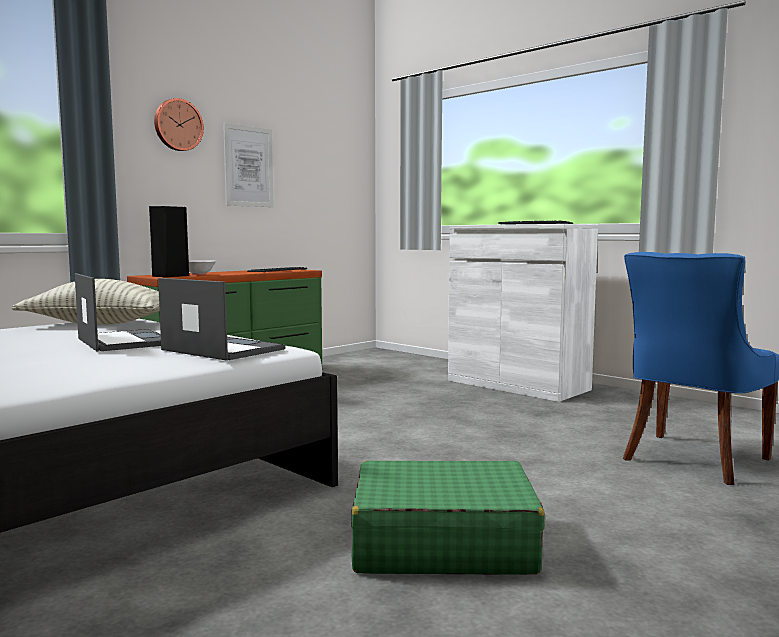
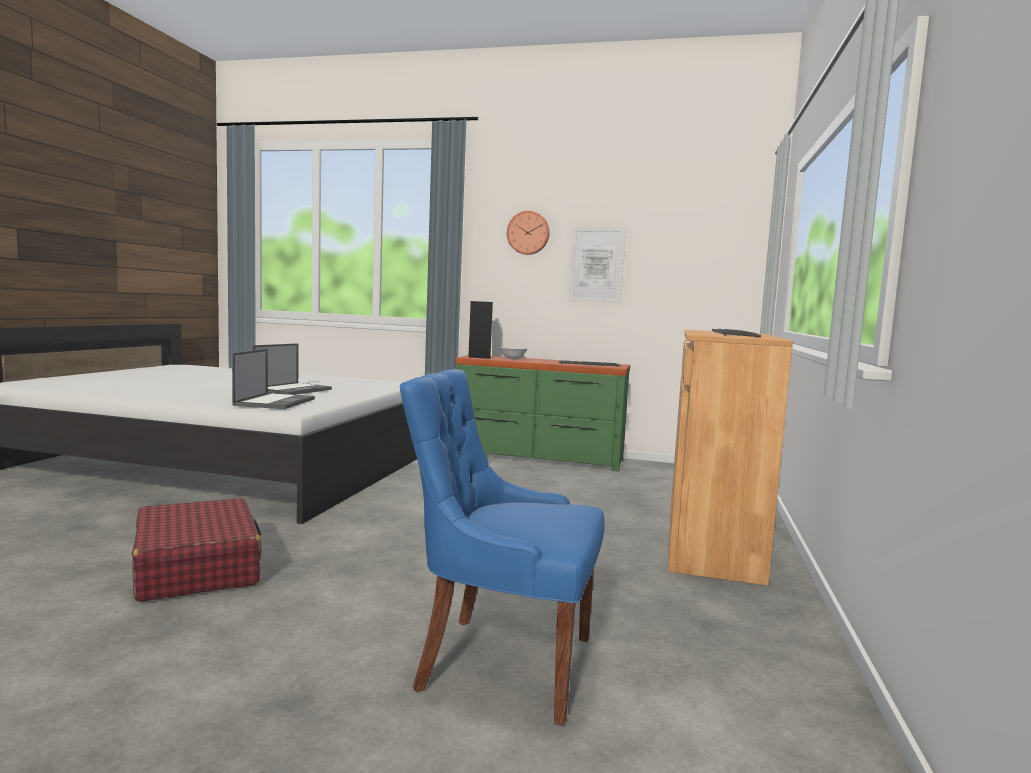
camera: 60 degrees right, 0 degrees up
(101, 323) = (367, 382): pillow -> none
(441, 542) = (197, 567): green suitcase -> red suitcase
(517, 385) = (712, 545): white cabinet -> brown cabinet

